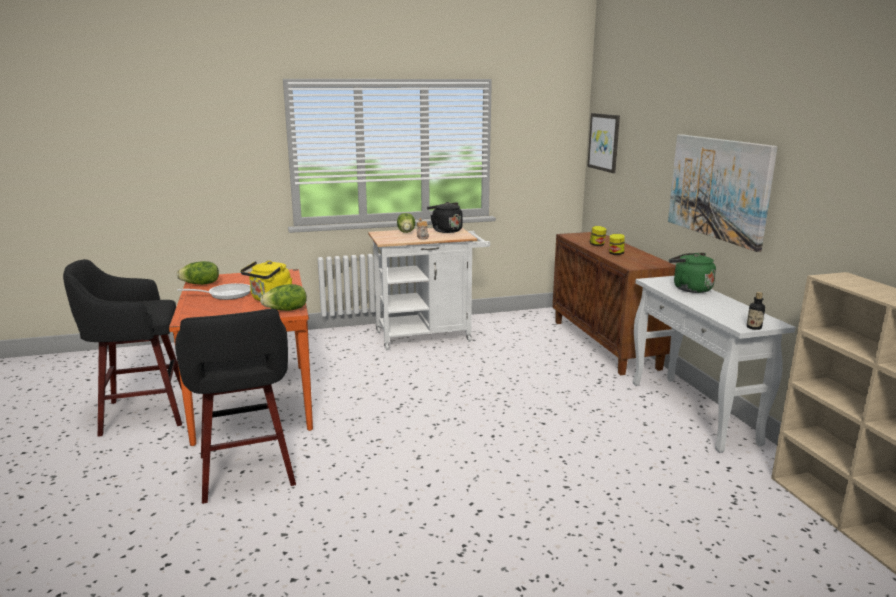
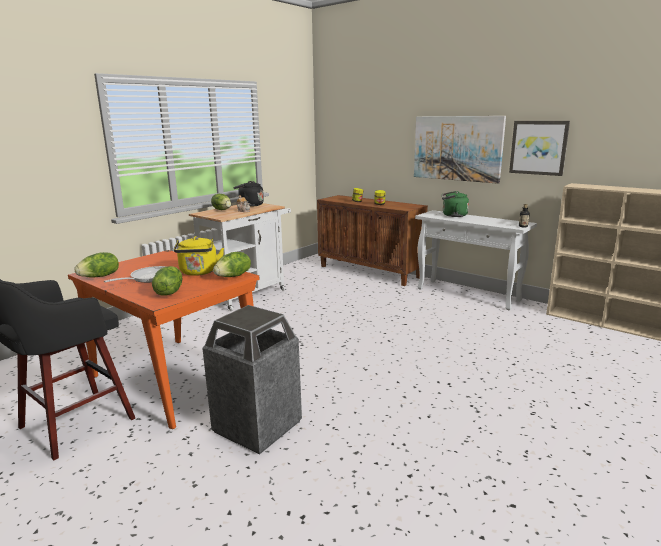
camera: 35 degrees left, 0 degrees up
(211, 312) = (169, 292): none -> lettuce
(246, 472) = (257, 427): black stool -> trash can
(604, 142) = (336, 129): picture -> picture (538, 147)

